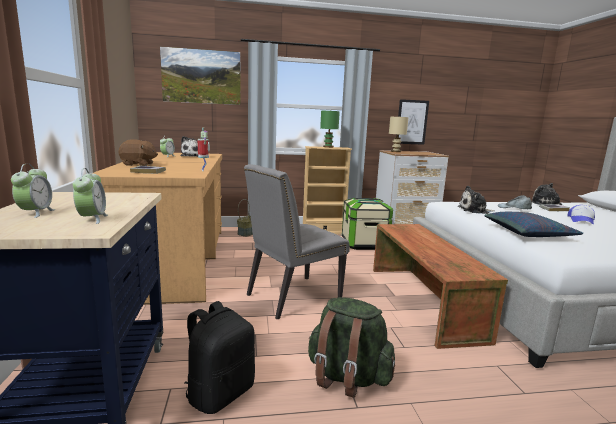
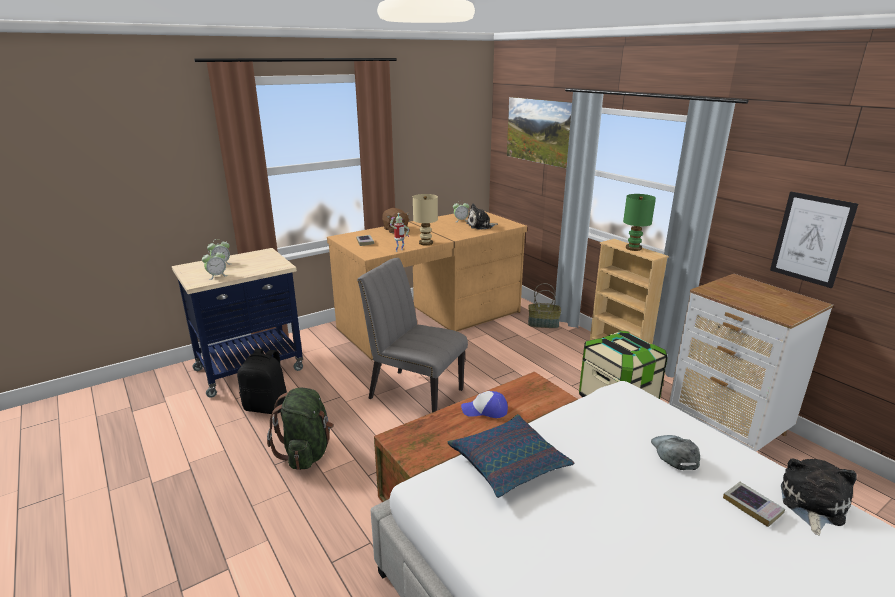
camera: 65 degrees right, 10 degrees up
(395, 151) = (736, 285): beige table lamp -> beige table lamp (425, 243)
(474, 210) = (600, 417): plush toy -> none
(581, 220) = (684, 533): cap -> cap (485, 410)

